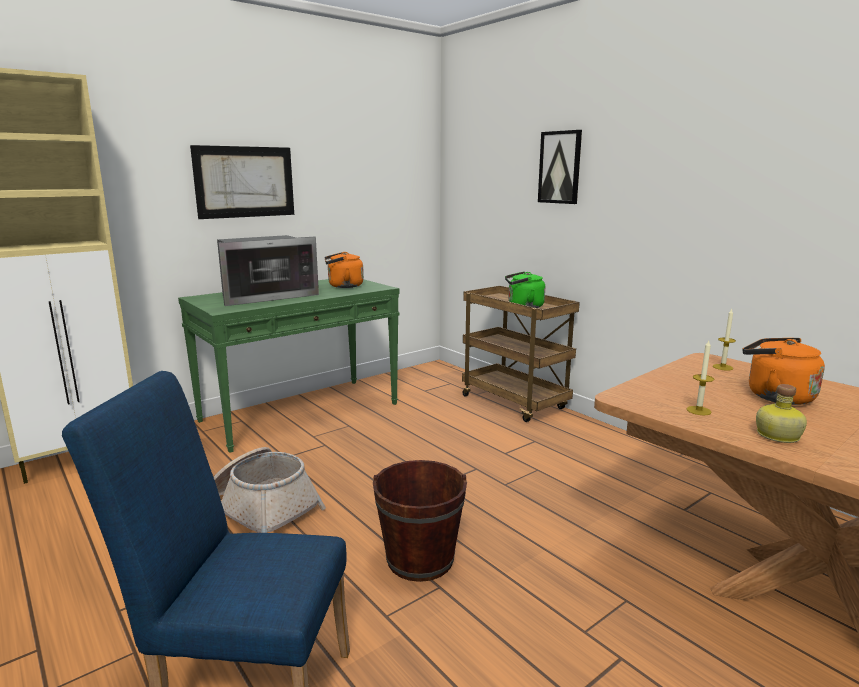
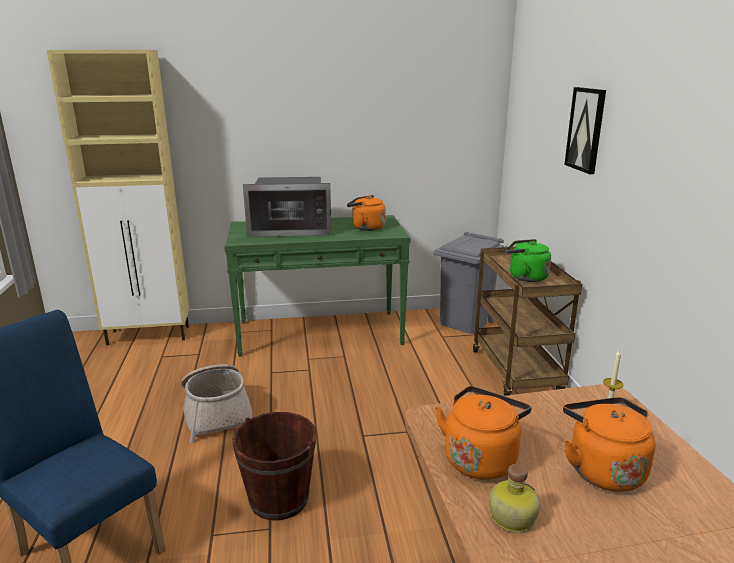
camera: 30 degrees right, 5 degrees up
(245, 182) = (292, 126): picture -> none
(432, 376) = (465, 322): none -> grey trash can
(698, 410) = (481, 458): candle -> orange kettle

